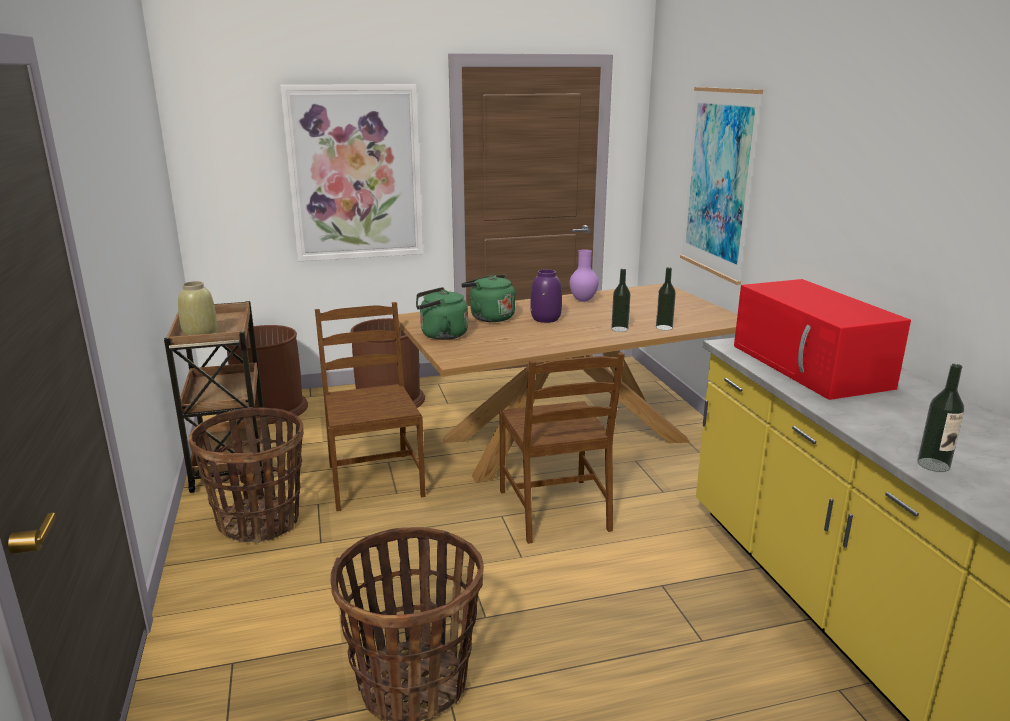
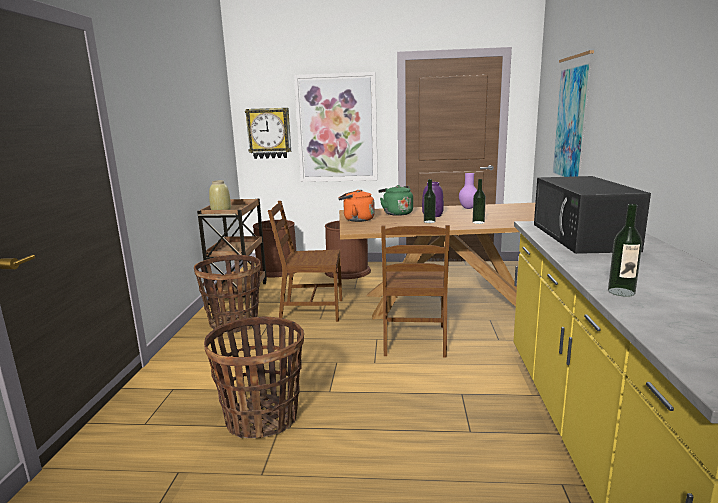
camera: 20 degrees right, 5 degrees down
(238, 182) = (269, 133): none -> wall clock
(373, 480) = (311, 311): brown chair -> brown chair turned 90 degrees counterclockwise
(441, 335) = (356, 219): green kettle -> orange kettle
(664, 327) = (512, 223): bottle -> bottle (429, 221)
(811, 367) = (583, 237): red microwave -> black microwave

